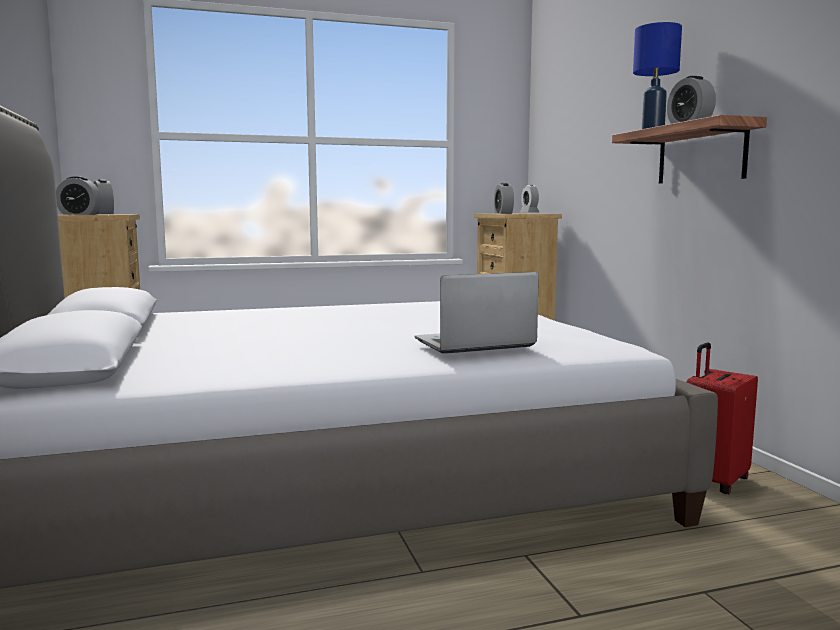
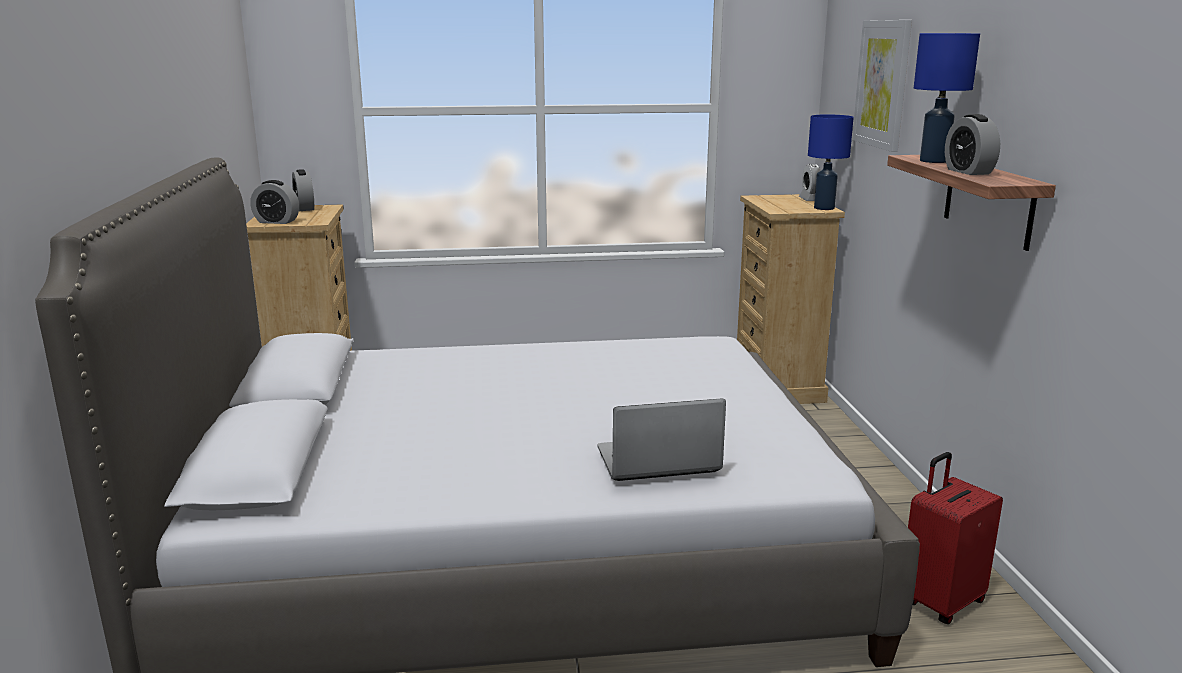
camera: 10 degrees right, 10 degrees up
(503, 213) = (773, 204): alarm clock -> none
(544, 213) = (824, 208): none -> blue table lamp
(588, 105) = (882, 84): none -> picture

